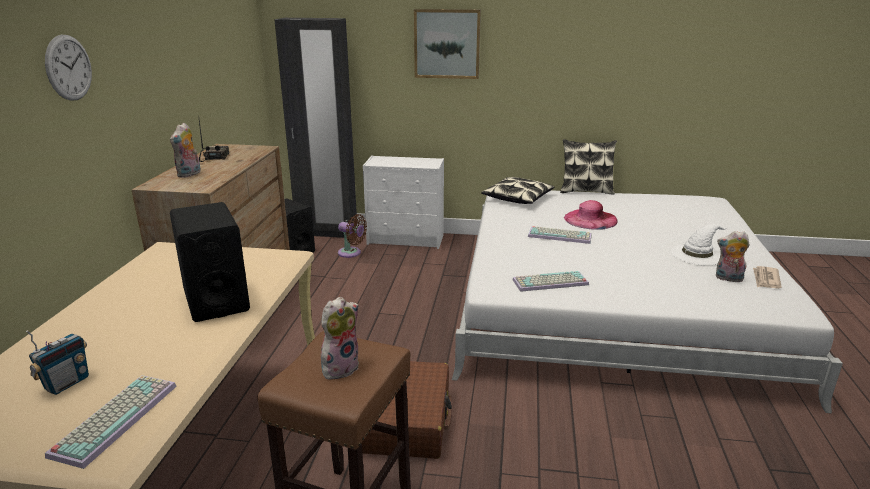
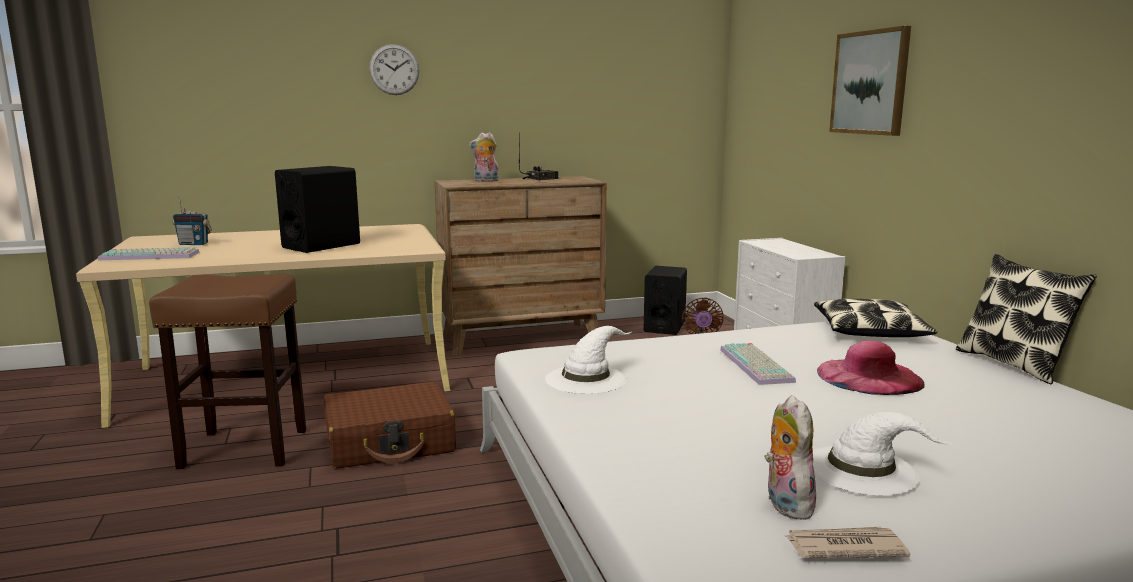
camera: 65 degrees right, 10 degrees down
(327, 232) = (730, 329): black wardrobe -> none
(340, 367) = (229, 285): plush toy -> none
(550, 283) = (586, 378): keyboard -> white hat

